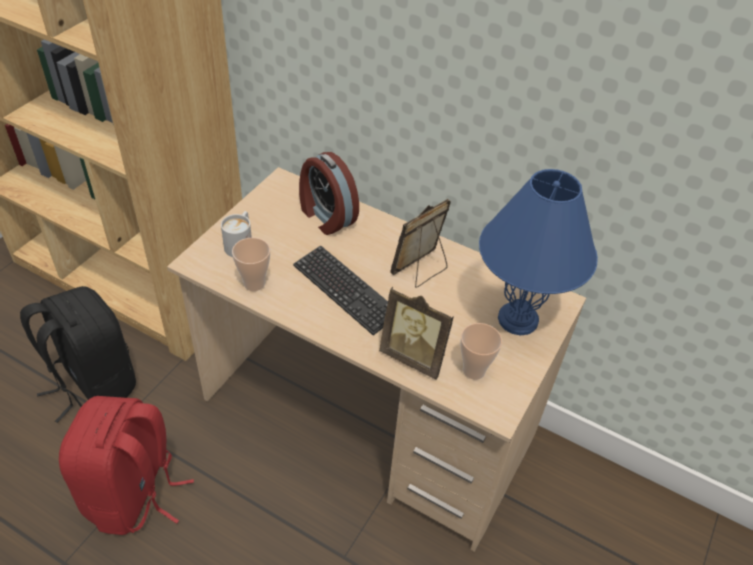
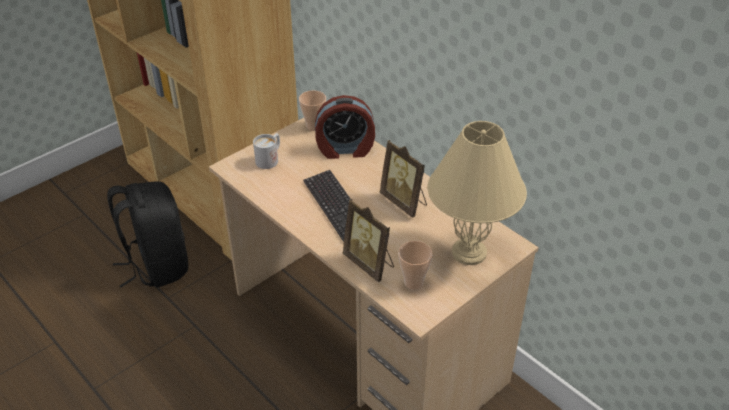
camera: 20 degrees right, 5 degrees down
(134, 494) = (160, 352): red backpack -> none
(254, 283) = (268, 189): cup -> cup (314, 126)
(326, 216) = (345, 149): alarm clock -> alarm clock turned 75 degrees counterclockwise
(421, 270) = (404, 202): picture frame -> picture frame turned 105 degrees counterclockwise
(516, 319) = (468, 252): blue table lamp -> beige table lamp

